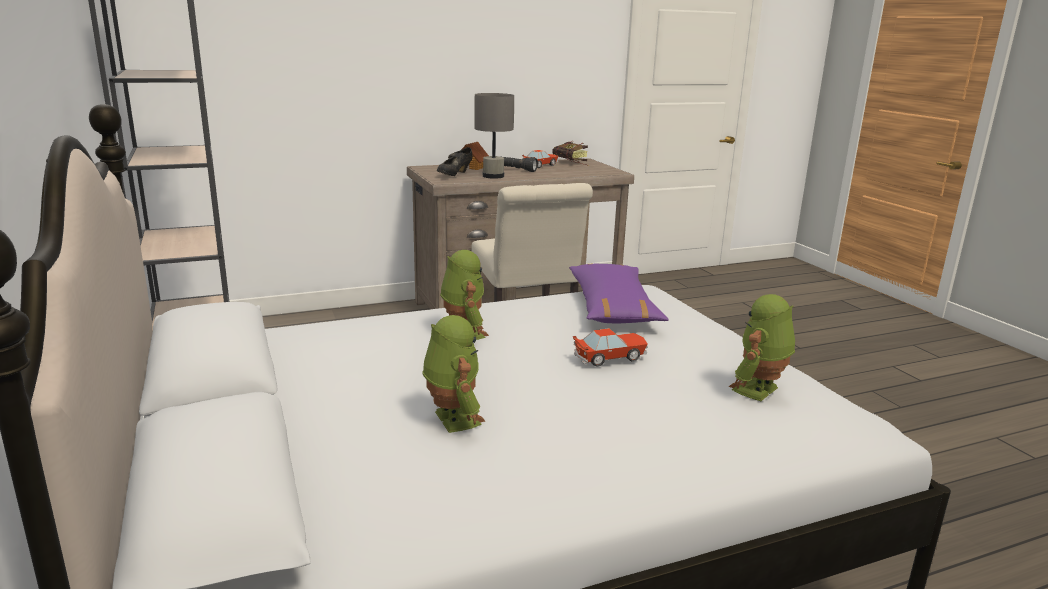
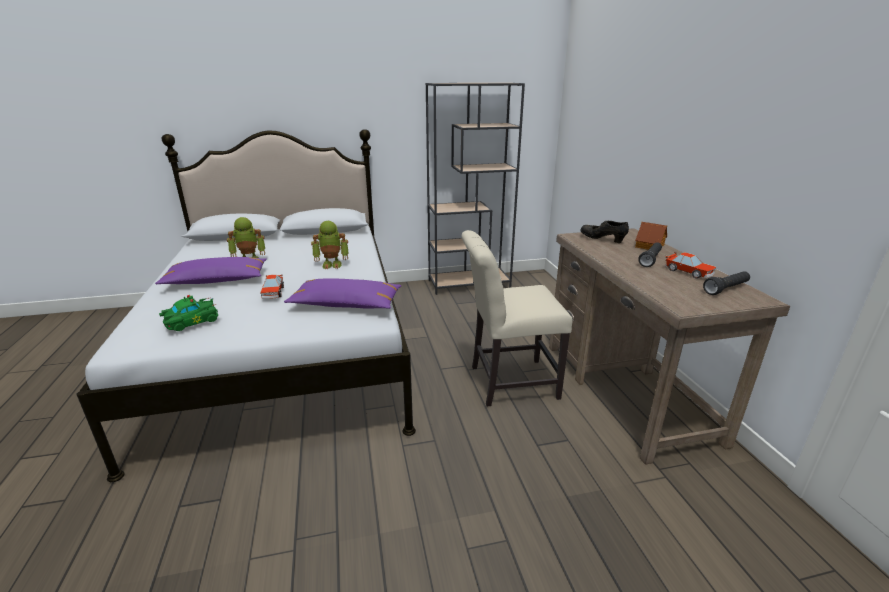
camera: 100 degrees right, 5 degrees up
(493, 176) = (607, 251): grey table lamp -> none
(572, 163) = (725, 289): book -> black flashlight
(585, 425) = (217, 280): none -> purple pillow
(759, 391) = (190, 322): toy robot -> green toy car

